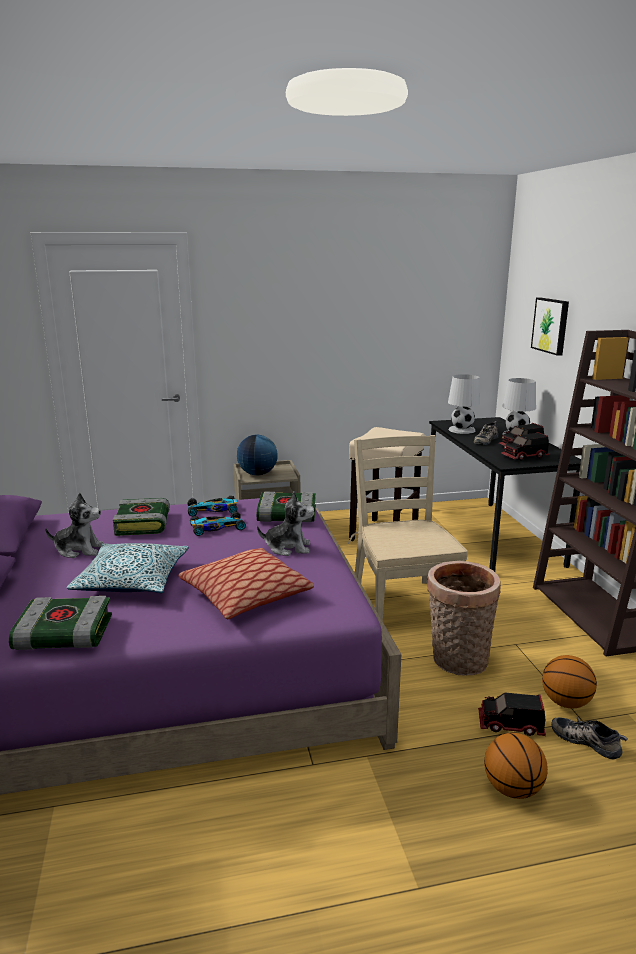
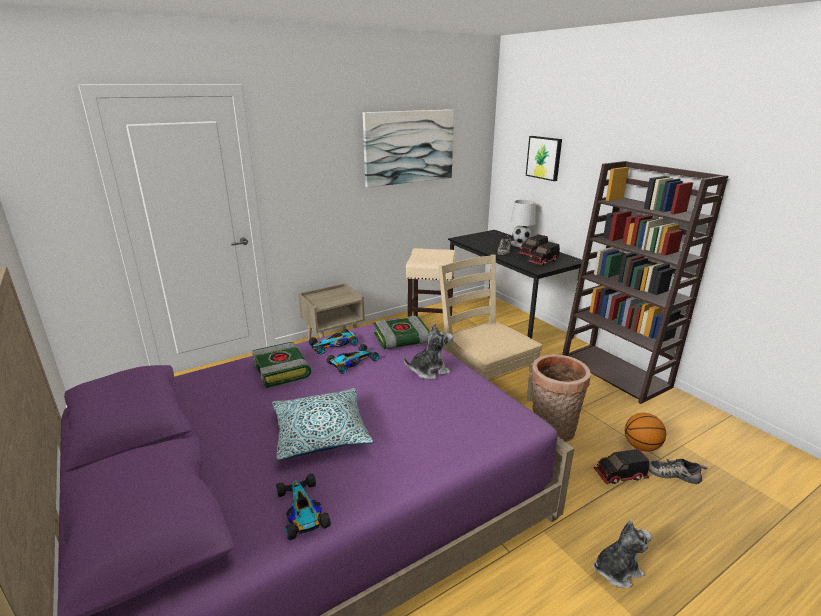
camera: 20 degrees left, 5 degrees up
(62, 635) = (302, 511): book -> toy car
(79, 550) = (241, 410): plush toy -> plush toy (617, 570)
(246, 595) = (435, 426): pillow -> none
(257, 474) = (325, 300): globe -> none
(383, 306) = (409, 147): none -> picture
(462, 430) = (479, 244): white table lamp -> none
(512, 788) = (655, 527): basketball -> none

